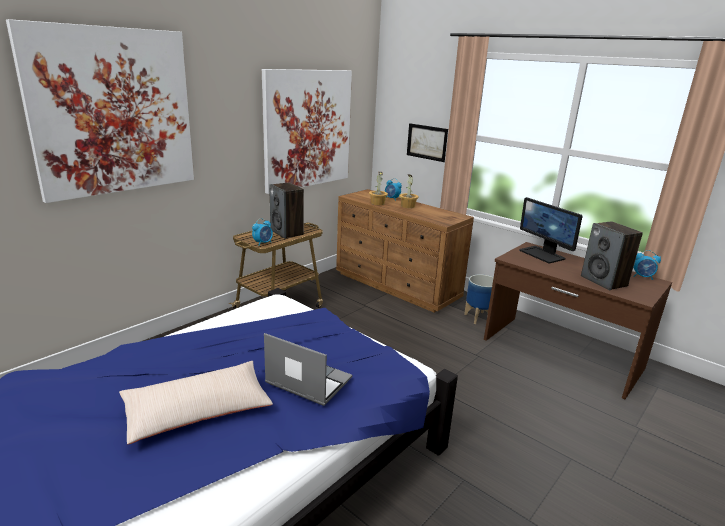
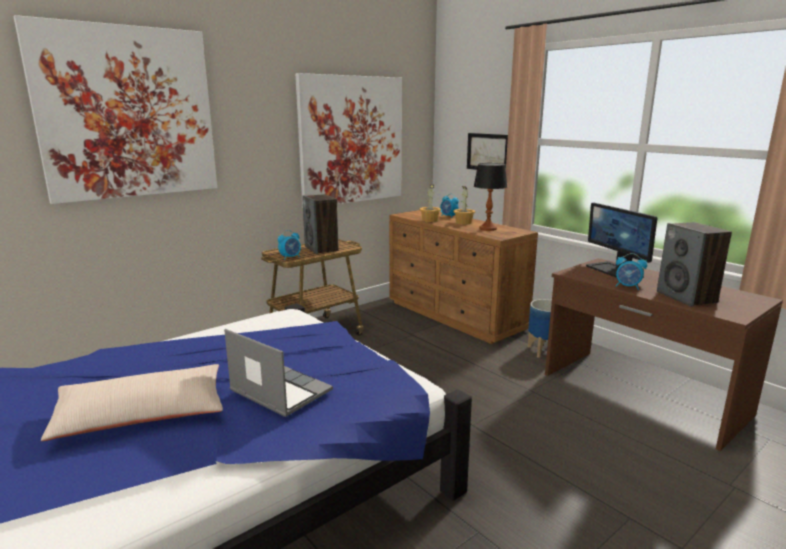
camera: 10 degrees right, 5 degrees down
(431, 213) = (488, 229): none -> table lamp
(642, 277) = (742, 294): alarm clock -> alarm clock (628, 287)

